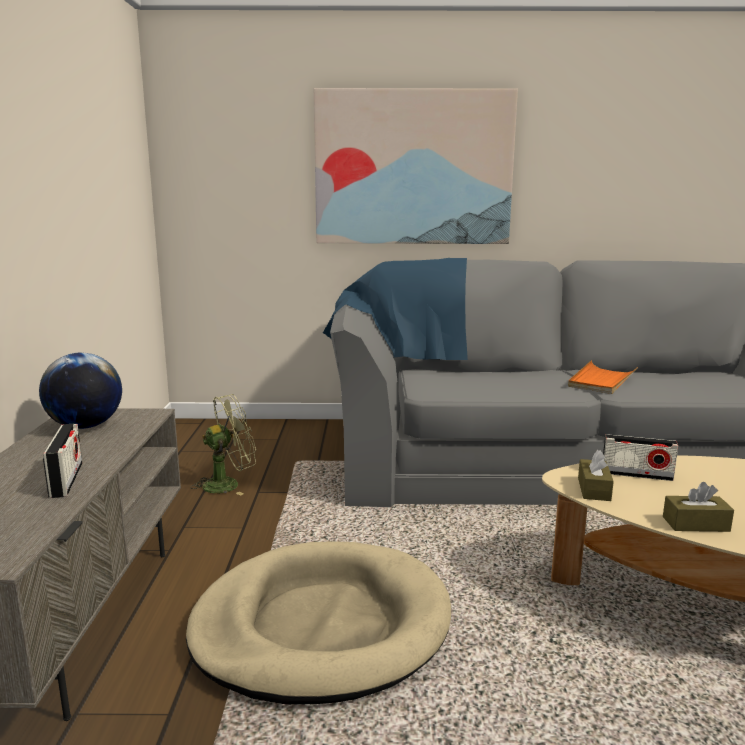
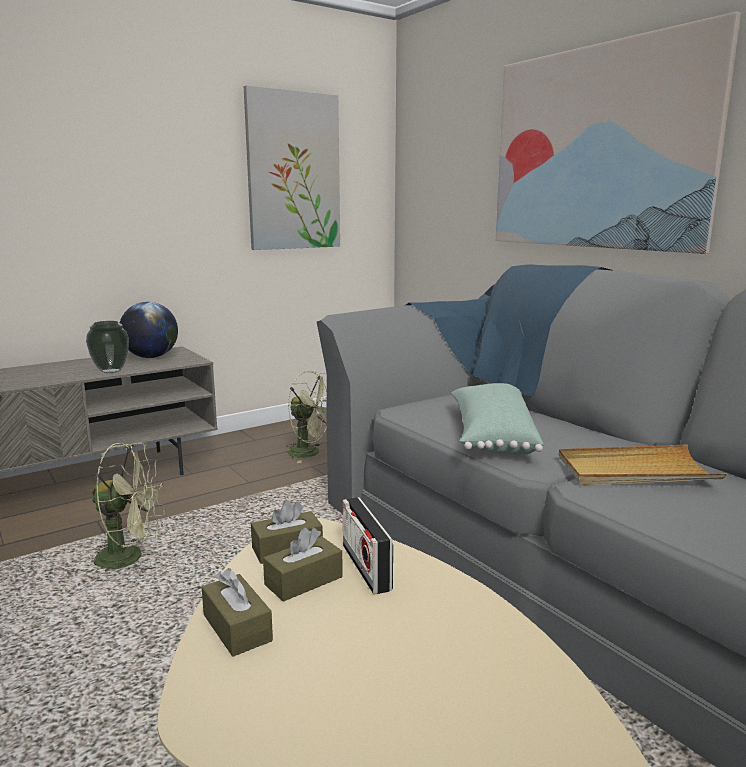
camera: 55 degrees right, 0 degrees up
(66, 480) = (54, 377): radio -> none
(102, 175) = (293, 172): none -> picture
(110, 450) = (112, 371): none -> vase
(321, 626) = (130, 558): beige dog bed -> green fan
(504, 390) = (491, 437): none -> green pillow
(601, 380) = (635, 471): orange tray -> beige tray
(644, 494) = (303, 581): none -> brown tissue box

